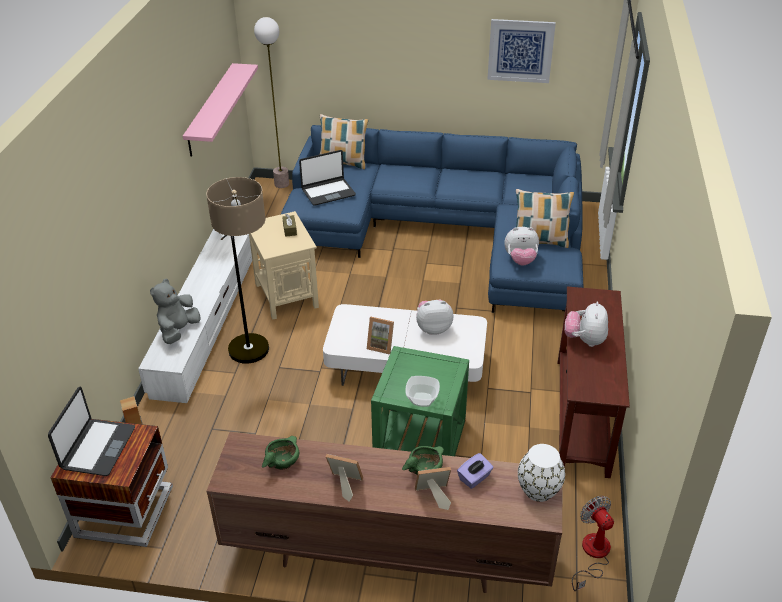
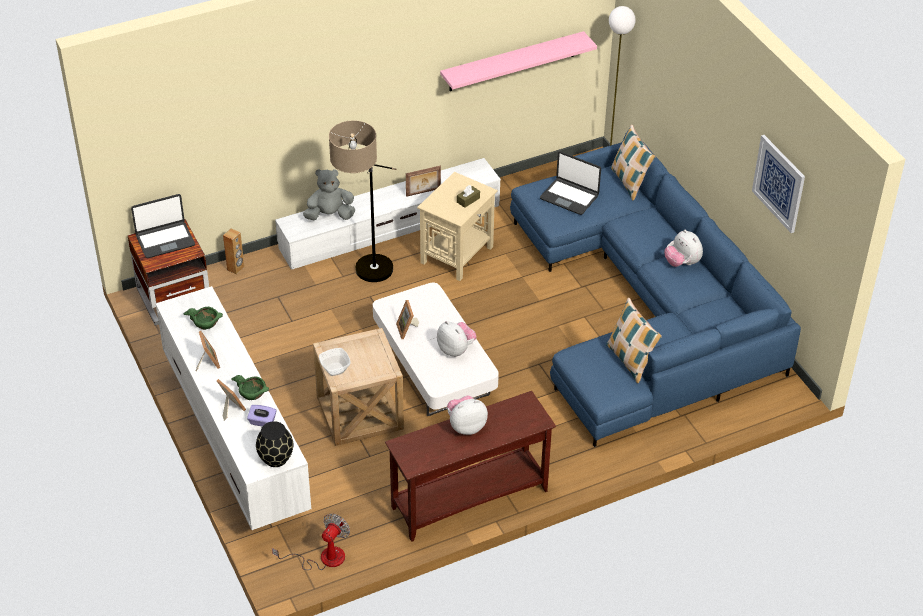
camera: 55 degrees right, 5 degrees up
(219, 265) = (423, 192): none -> picture frame
(386, 557) = (235, 446): brown cabinet -> white cabinet
(420, 440) = (359, 413): green side table -> beige side table
(520, 260) = (587, 360): plush toy -> plush toy (682, 263)
(538, 490) = (275, 458): white vase -> black vase

